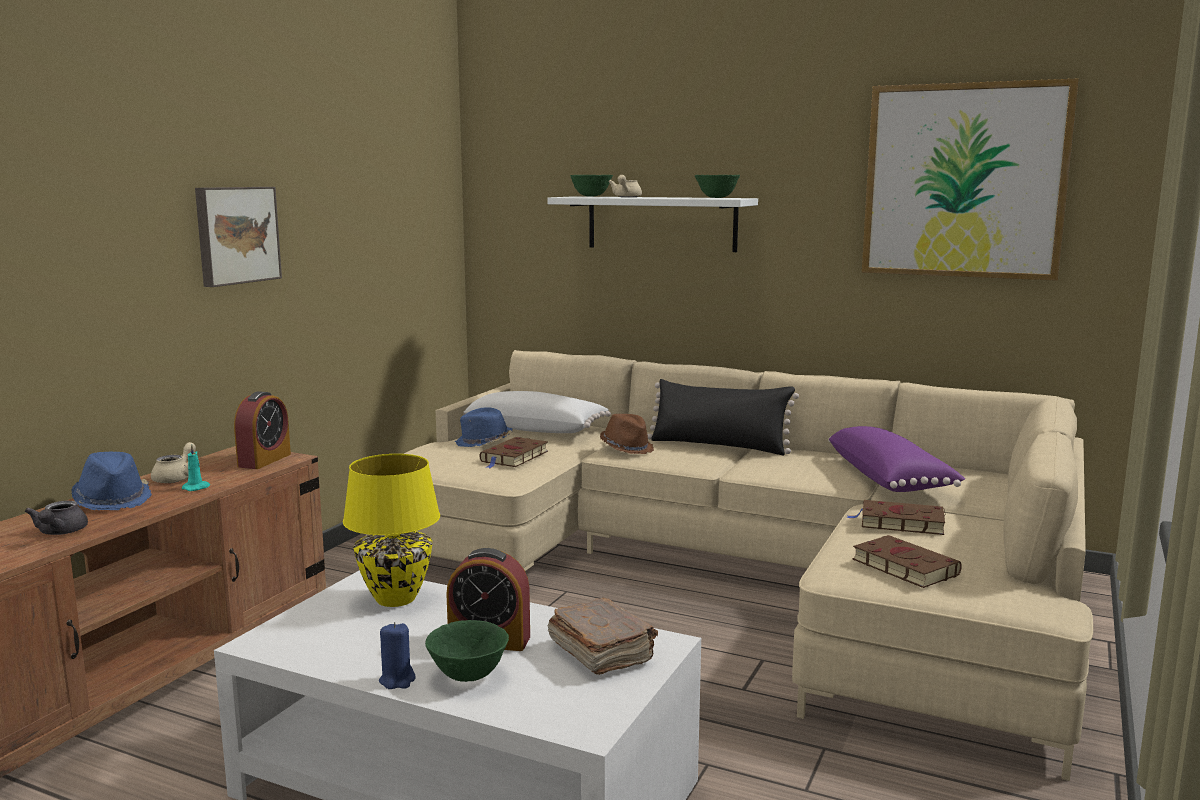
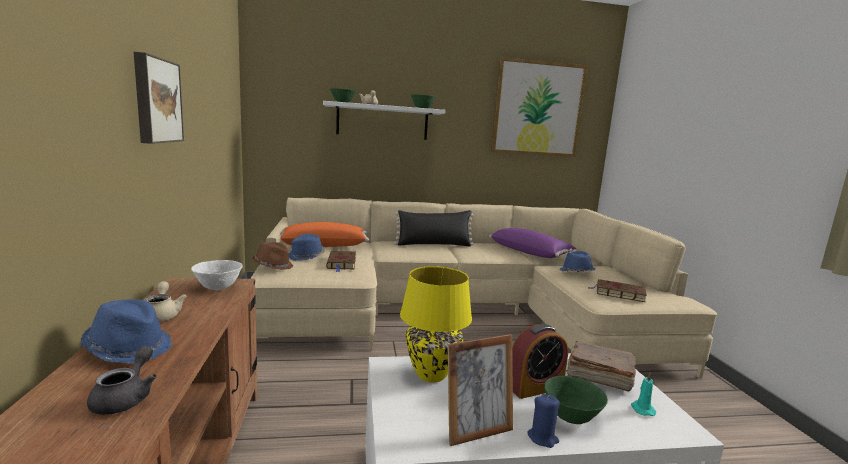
camera: 35 degrees left, 0 degrees up
(59, 533) = (126, 398): grey teapot -> grey teapot turned 135 degrees counterclockwise
(197, 488) = (199, 320): turquoise candle -> turquoise candle (642, 409)
(264, 460) = (218, 288): alarm clock -> white bowl
(344, 655) = (477, 431): none -> picture frame
(536, 429) = (324, 245): white pillow -> orange pillow
(627, 448) = (393, 251): brown hat -> brown hat (273, 266)
(899, 523) = (576, 272): brown book -> blue hat

